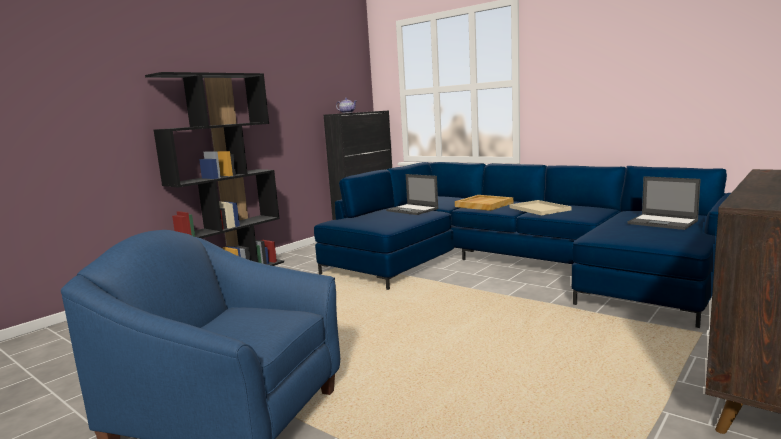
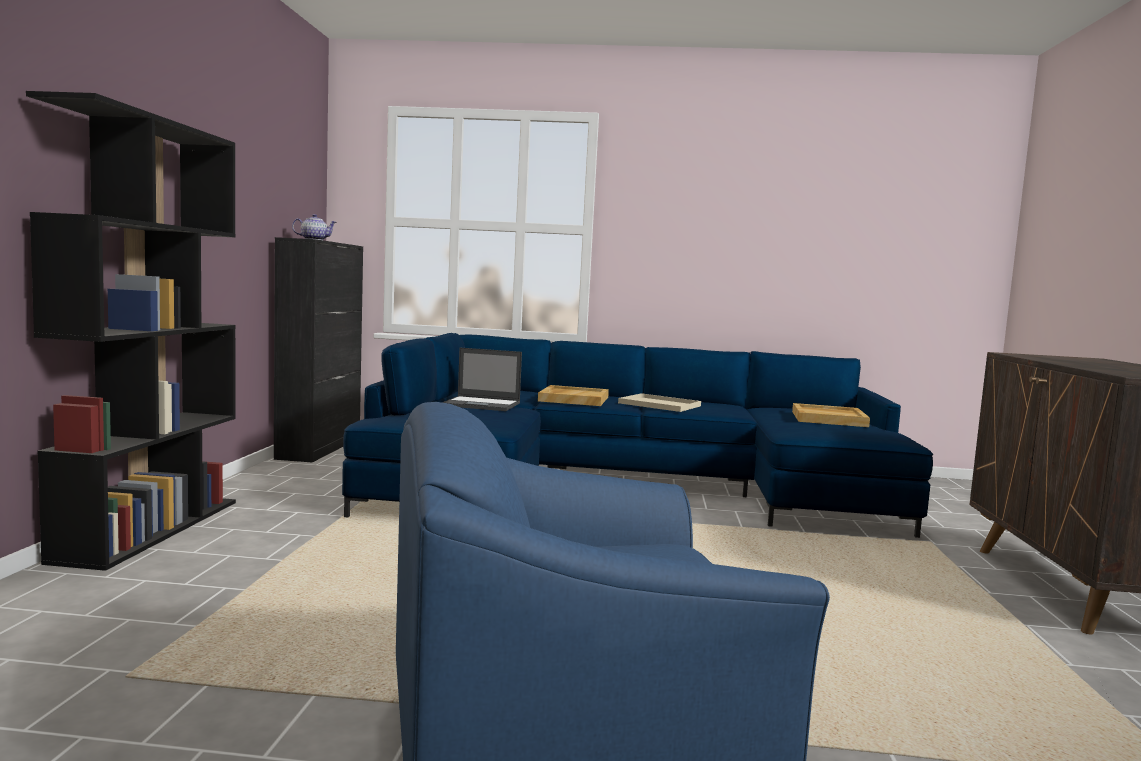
camera: 35 degrees left, 5 degrees down
(663, 222) = (829, 419): laptop -> beige tray

